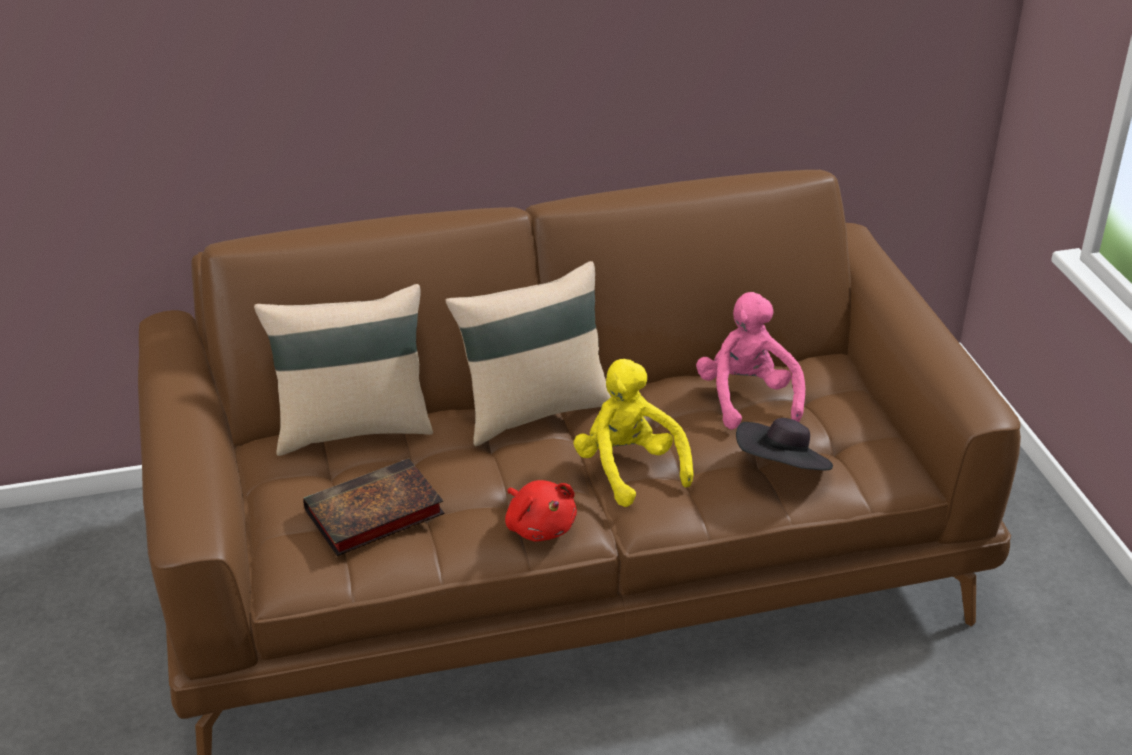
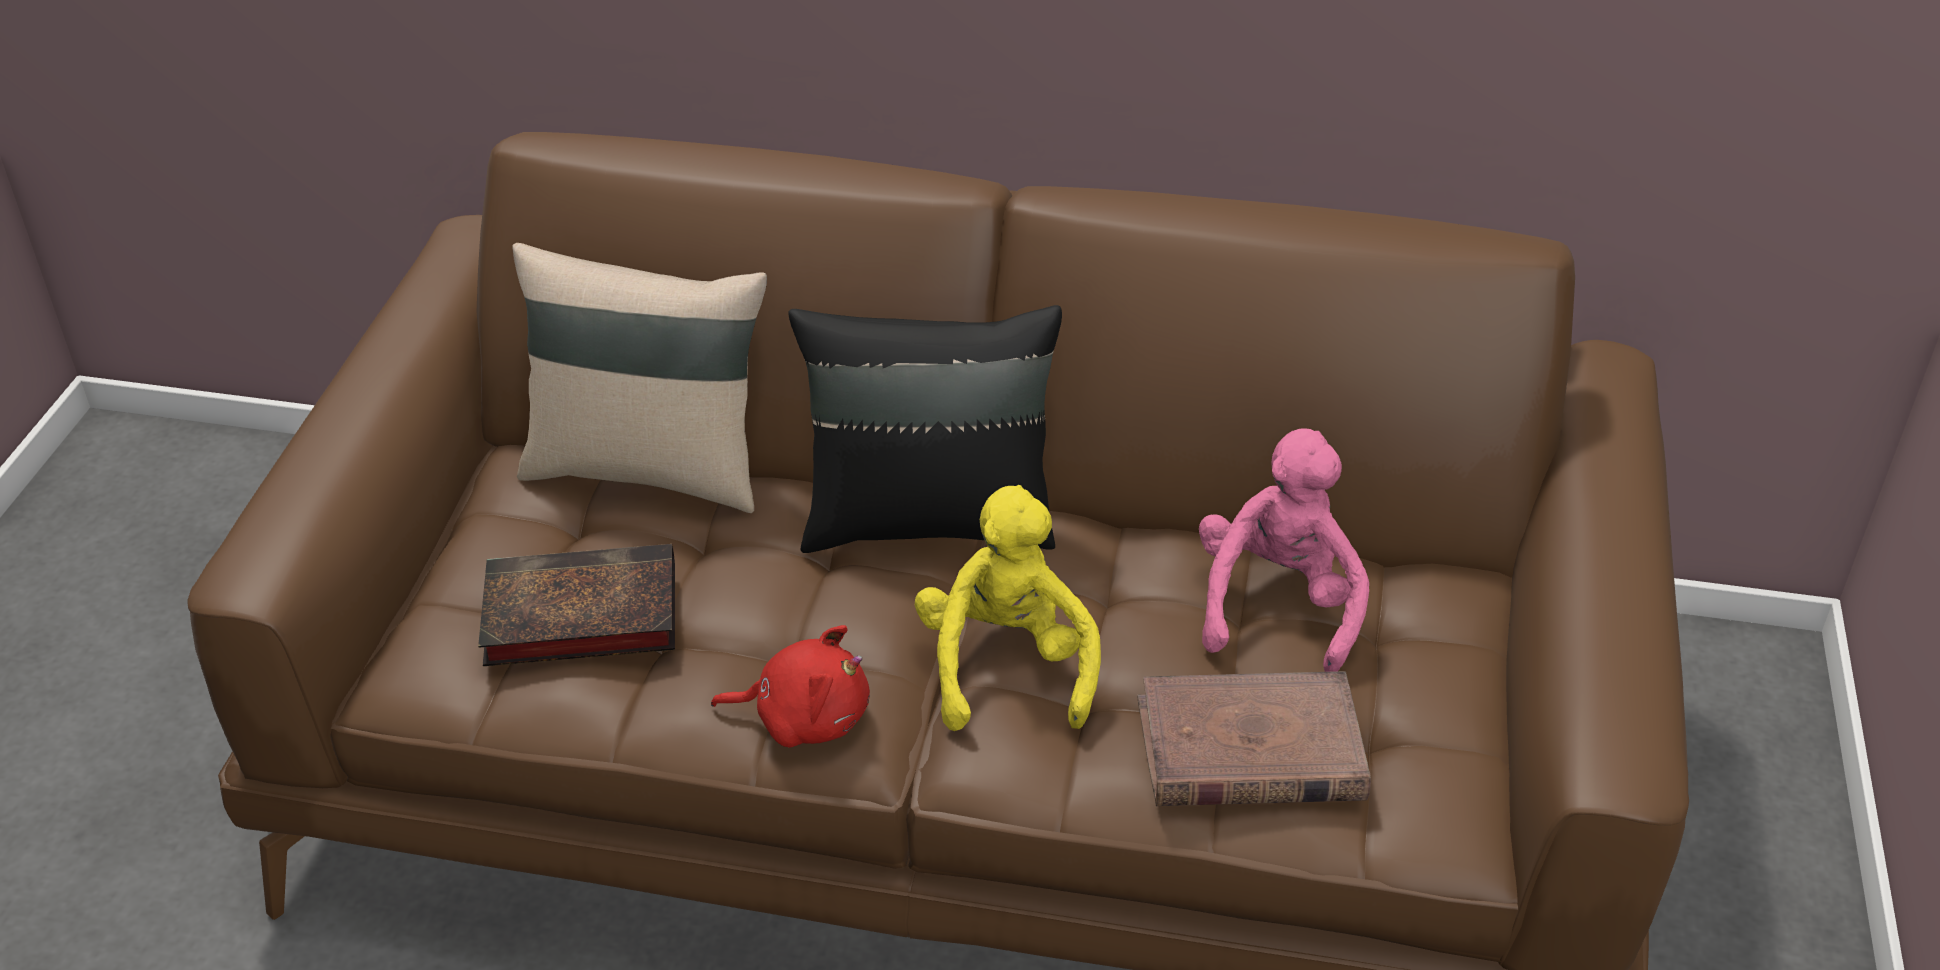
camera: 25 degrees right, 5 degrees up
(533, 410) = (928, 520): beige pillow -> black pillow
(539, 526) = (805, 718): red plush toy -> red plush toy turned 75 degrees counterclockwise
(782, 469) = (1249, 750): black hat -> brown book

